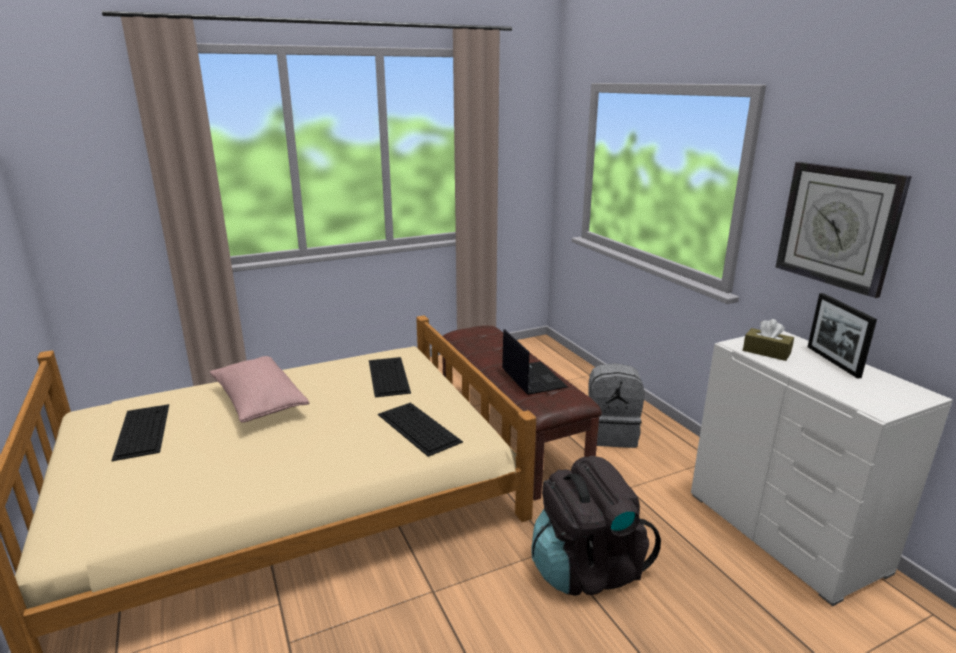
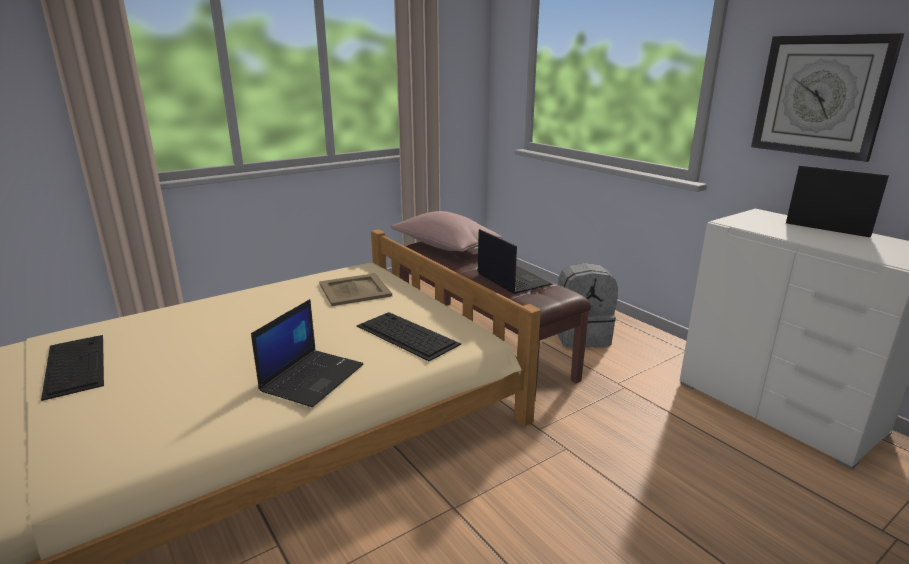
camera: 10 degrees left, 0 degrees up
(259, 402) = (214, 325): pink pillow -> pink pillow (444, 247)
(324, 462) = (312, 377): none -> laptop
(388, 376) = (354, 290): keyboard -> beige tray
(587, 569) = (607, 464): black backpack -> none
(766, 352) = (761, 226): brown tissue box -> none
(832, 361) = (826, 229): picture frame -> picture frame turned 150 degrees clockwise

